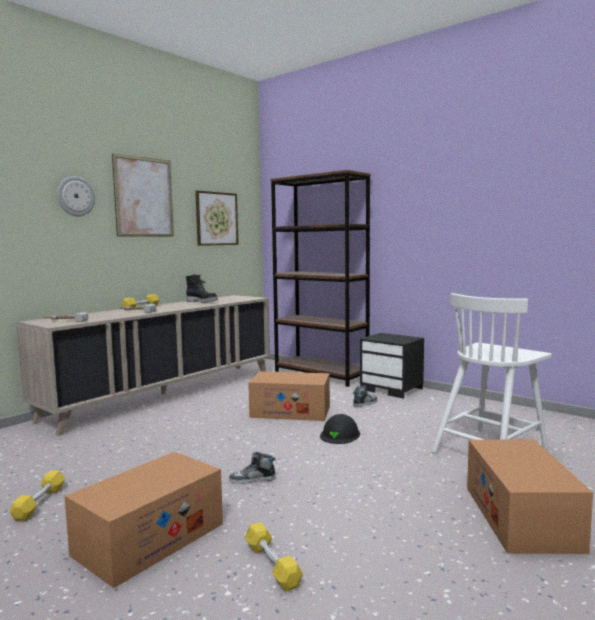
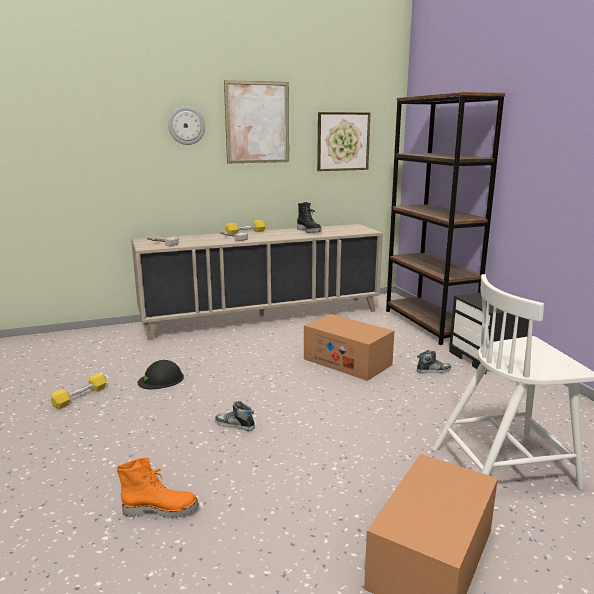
camera: 30 degrees right, 10 degrees up
(149, 539) = (110, 452): cardboard box -> none
(272, 565) = (161, 509): yellow dumbbell -> orange boot
(340, 434) = (363, 400): black hard hat -> black hard hat (161, 379)

